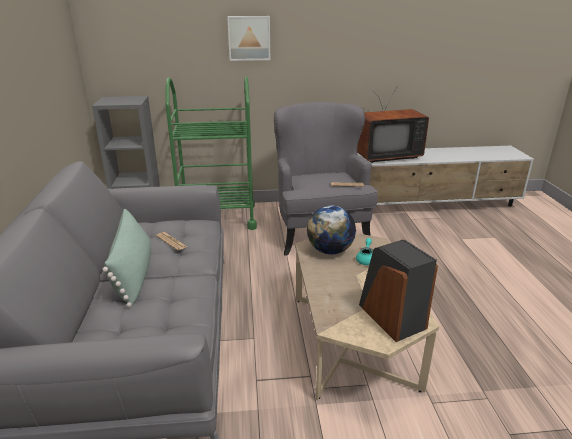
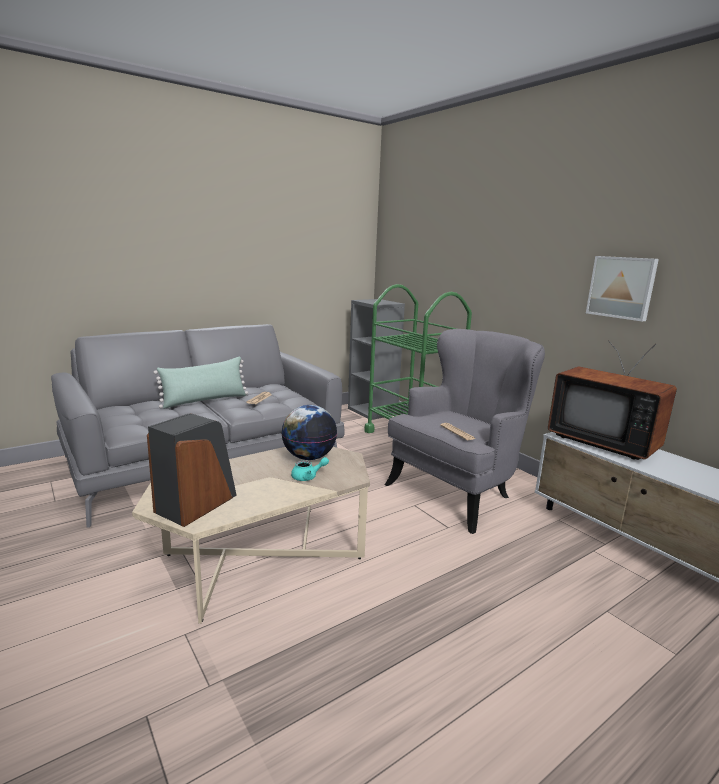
camera: 60 degrees right, 10 degrees down
(249, 38) = (488, 256): picture -> picture (621, 287)

